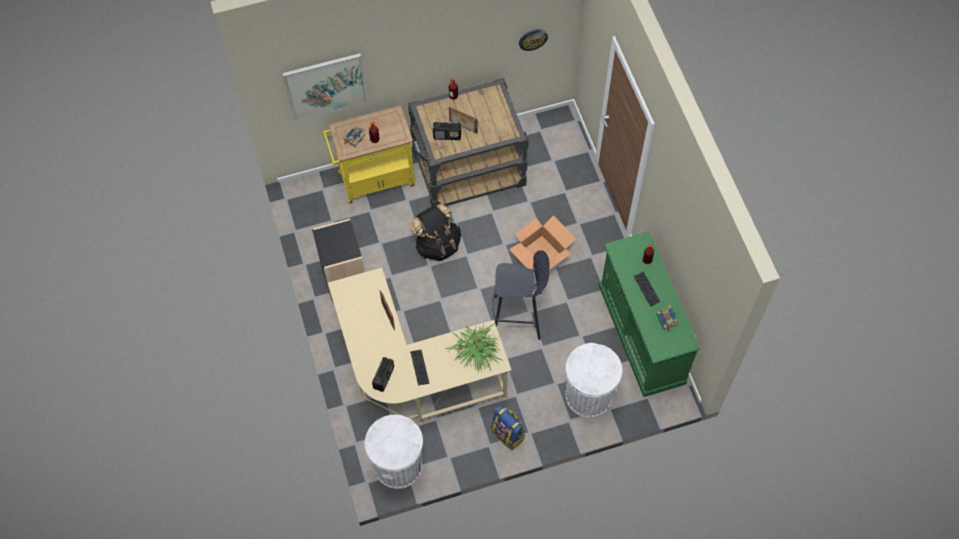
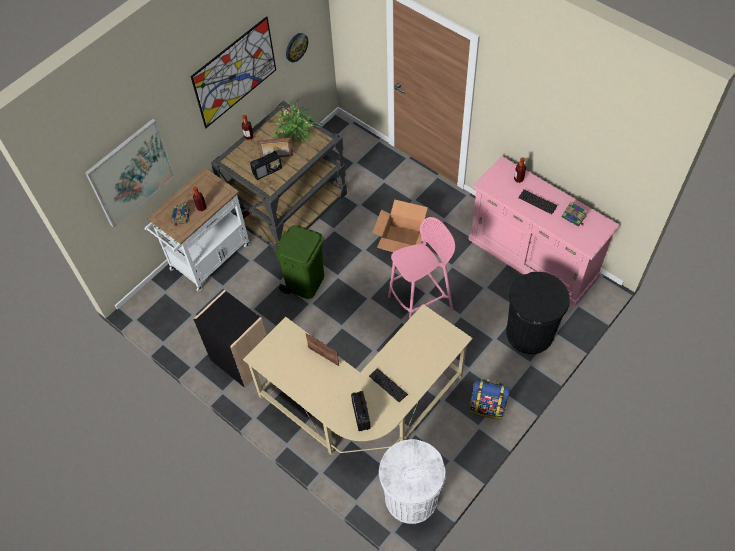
camera: 30 degrees left, 5 degrees down
(374, 180) = (208, 259): yellow cart -> white cart
(437, 244) = (305, 282): black backpack -> green trash can
(457, 41) = (235, 72): none -> picture
(476, 352) = (429, 340): potted plant -> potted plant (295, 133)
(519, 315) = (420, 300): grey stool -> pink stool
(588, 396) = (530, 333): white trash can -> black trash can
(641, 334) = (533, 258): green cabinet -> pink cabinet

